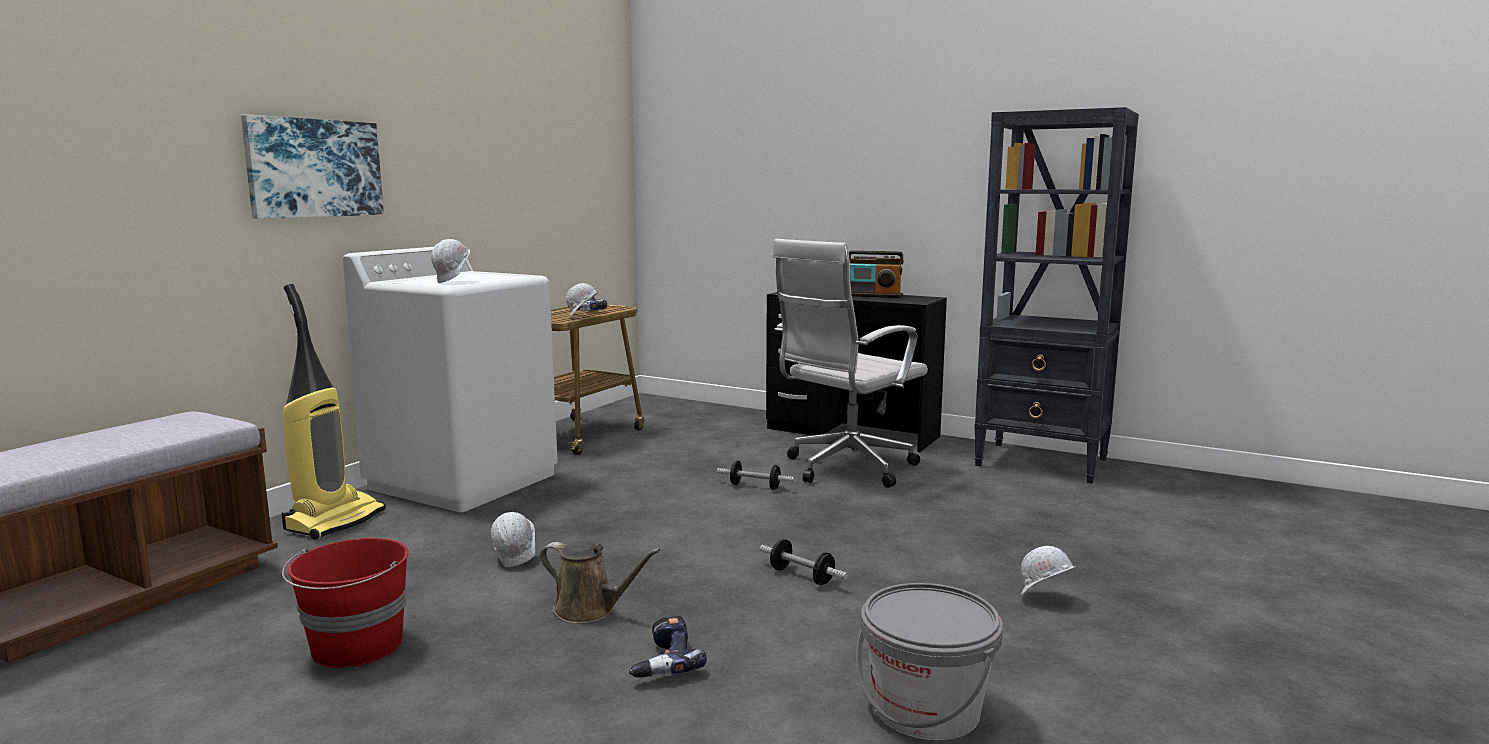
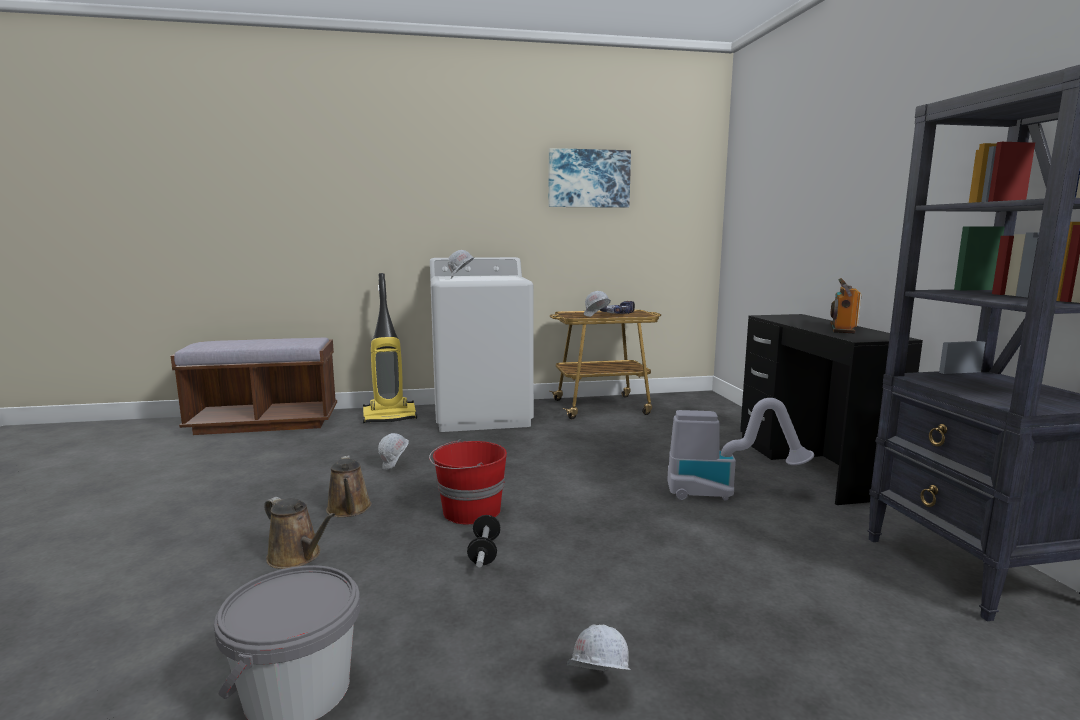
camera: 50 degrees right, 0 degrees up
(314, 168) = (419, 205): picture -> picture (588, 178)
(356, 647) = (253, 478): red bucket -> red bucket (470, 511)
(663, 662) = (297, 557): power drill -> brown watering can
(755, 486) = (620, 478): dumbbell -> none
(845, 469) = (724, 492): white office chair -> vacuum cleaner
(874, 296) = (841, 328): radio -> radio turned 45 degrees clockwise

